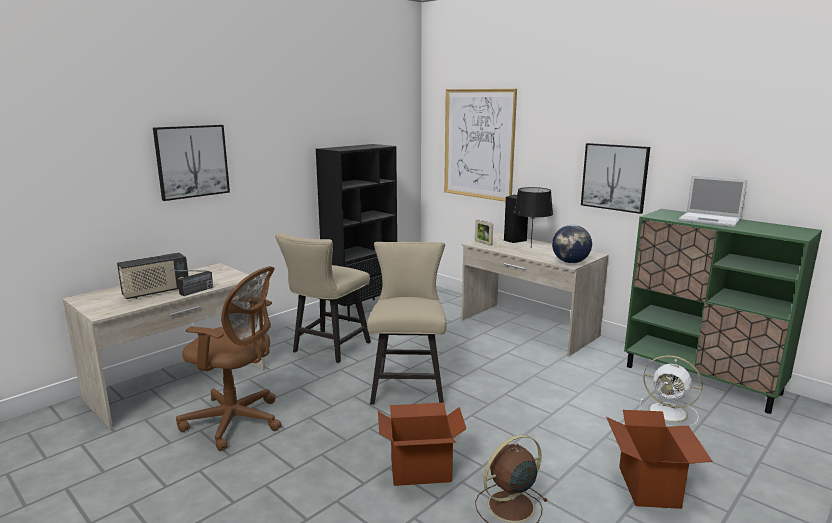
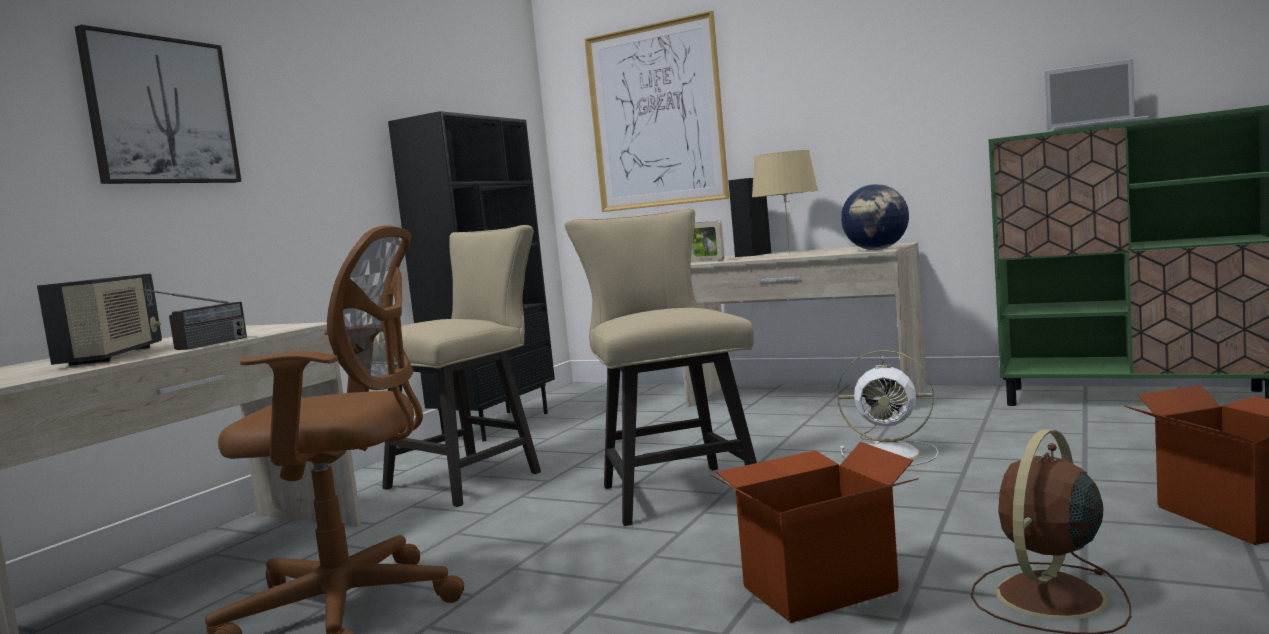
camera: 15 degrees left, 10 degrees down
(156, 292) = (113, 356): radio -> radio turned 45 degrees counterclockwise
(328, 349) = (473, 477): beige chair -> beige chair turned 150 degrees counterclockwise
(530, 247) = (789, 253): black table lamp -> beige table lamp
(614, 177) = (906, 113): picture -> none
(669, 413) = (1140, 436): white fan -> white fan (891, 453)

